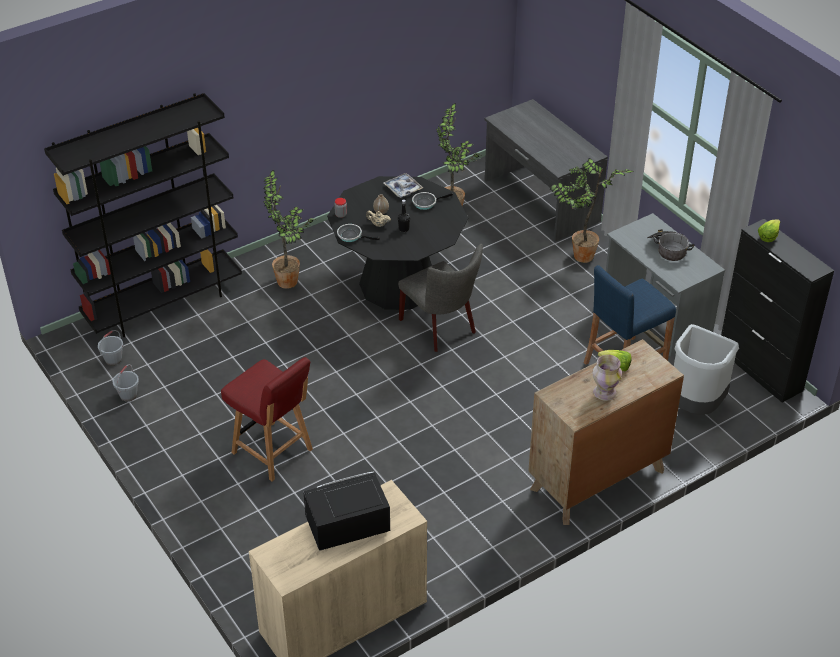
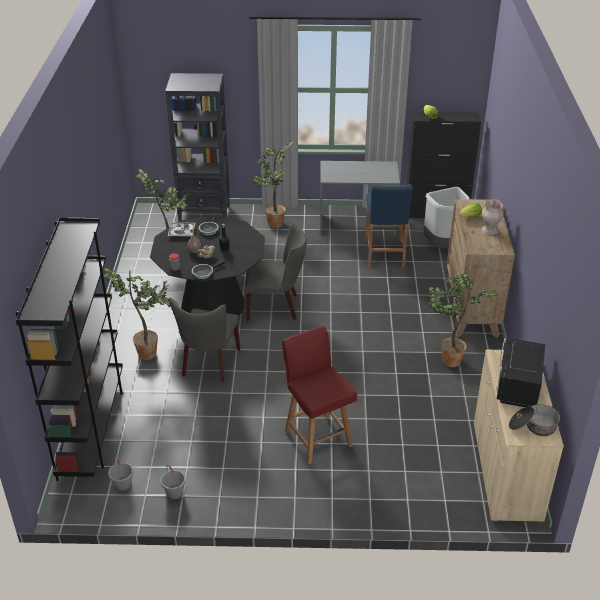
camera: 55 degrees left, 5 degrees down
(273, 452) = (317, 437): red chair -> red chair turned 105 degrees counterclockwise
(309, 328) = (209, 364): none -> grey chair
(480, 499) = (448, 361): none -> potted plant
(540, 201) = (205, 215): grey desk -> black bookcase
(667, 249) = (359, 170): cooking pot -> cooking pot (533, 426)

